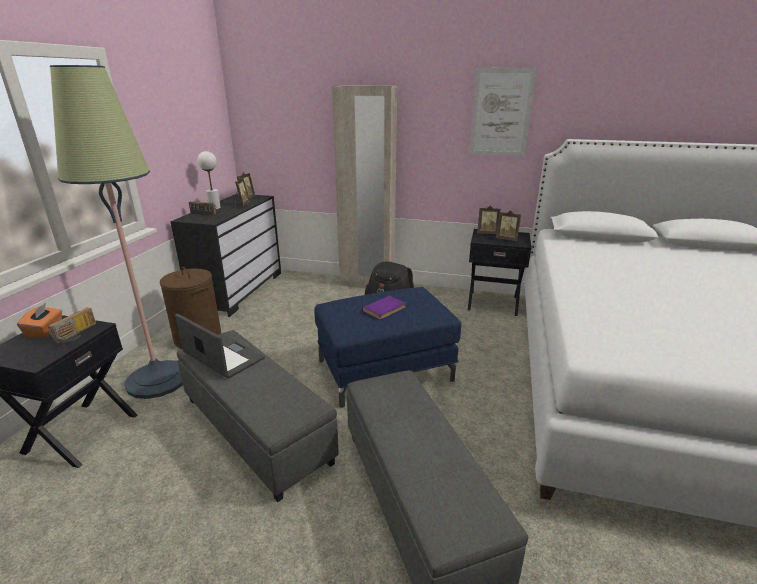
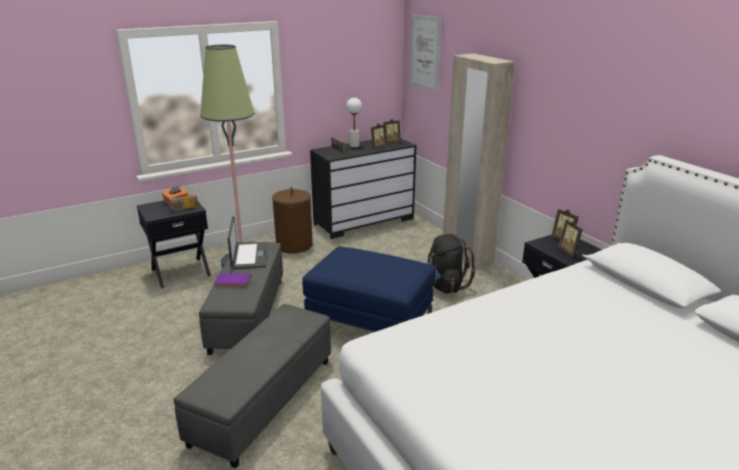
camera: 45 degrees right, 0 degrees up
(385, 309) = (365, 267): purple book -> purple book (233, 282)
(501, 113) = (600, 109): picture -> picture (425, 52)

